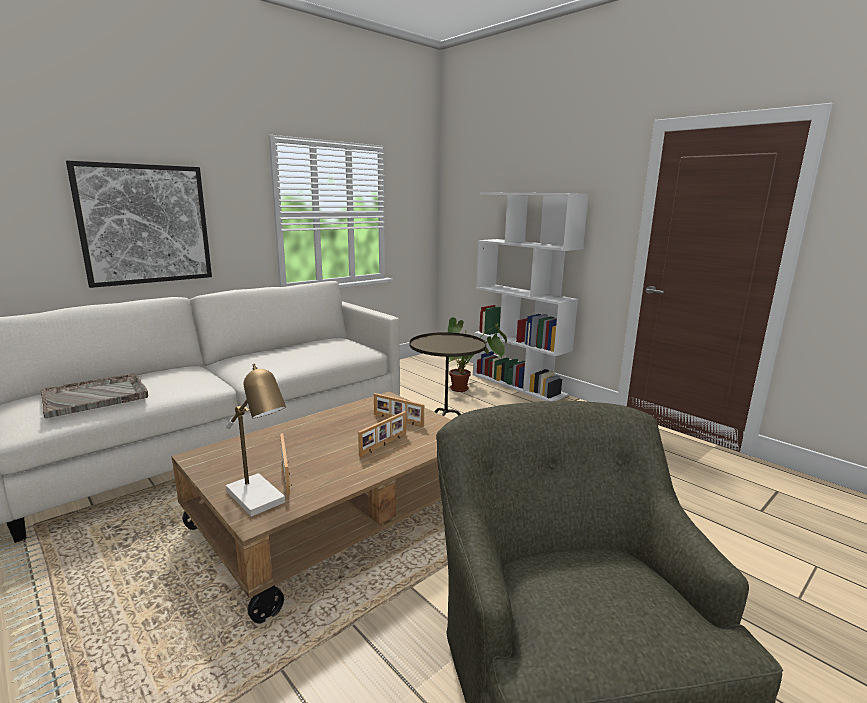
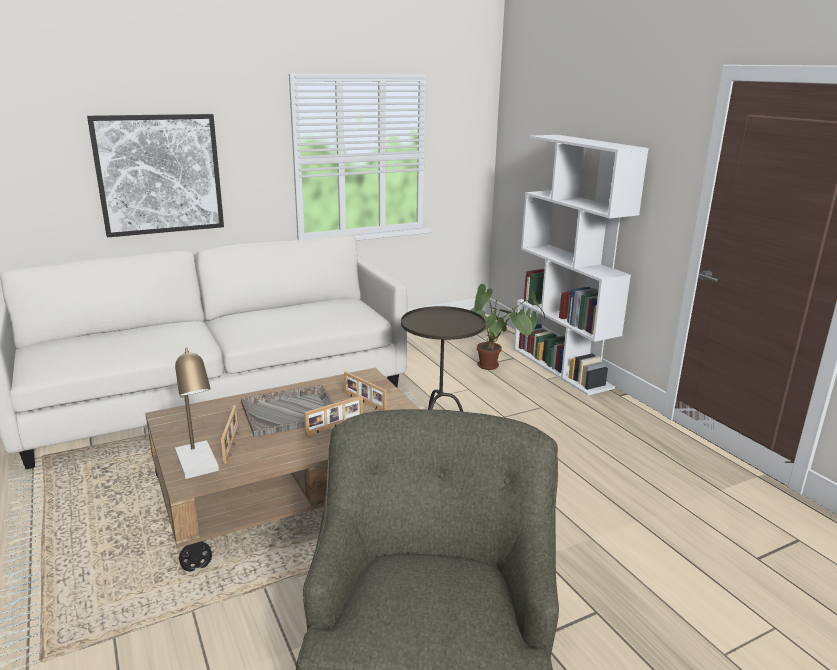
camera: 15 degrees right, 5 degrees up
(96, 396) = (96, 348): grey tray -> grey tray (291, 411)

